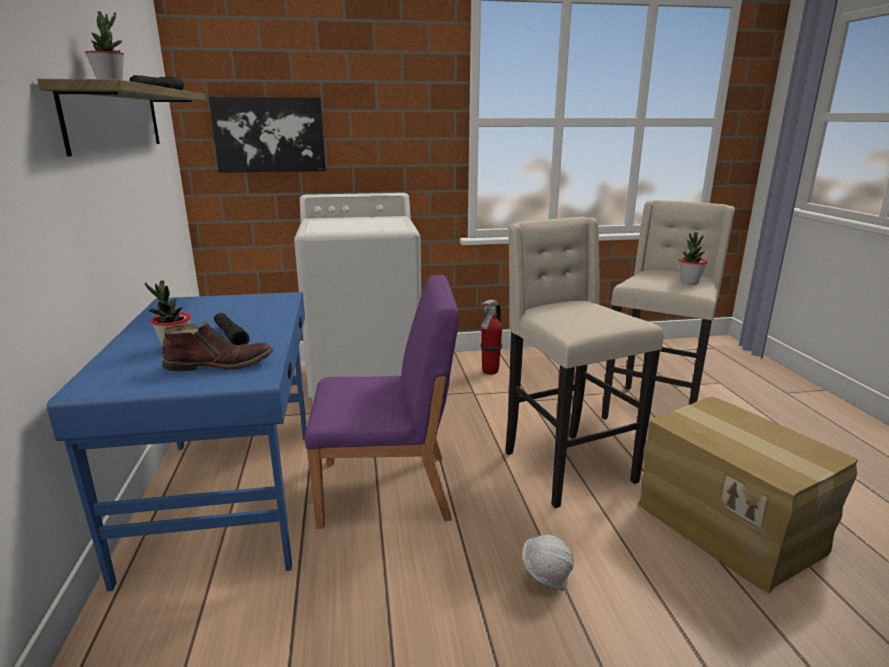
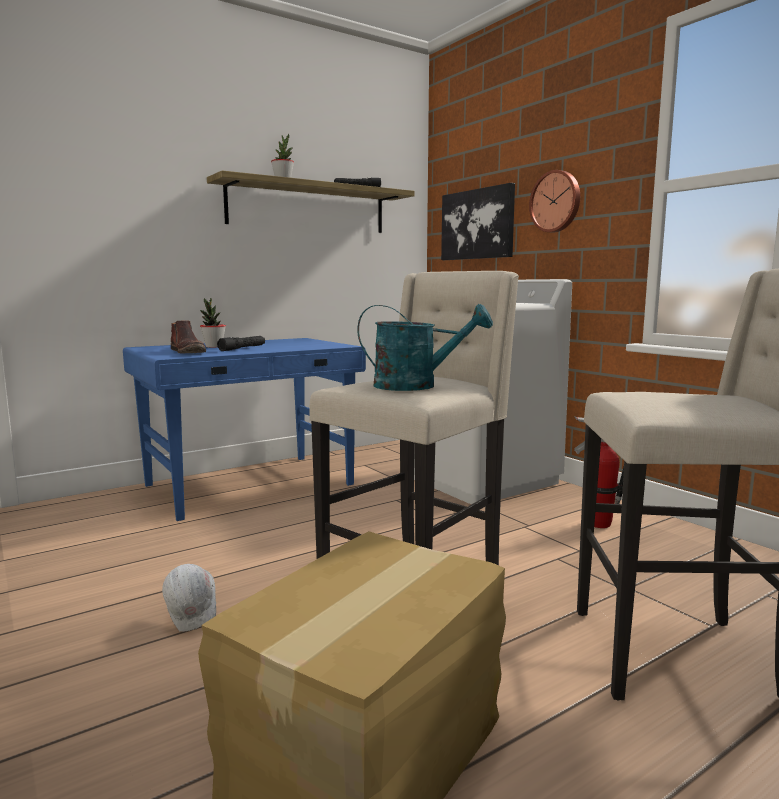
camera: 65 degrees right, 10 degrees down
(375, 122) = (556, 201): none -> wall clock
(387, 489) = (297, 527): purple chair -> none
(601, 314) = (416, 386): none -> turquoise watering can
(689, 282) = (688, 405): potted plant -> none

